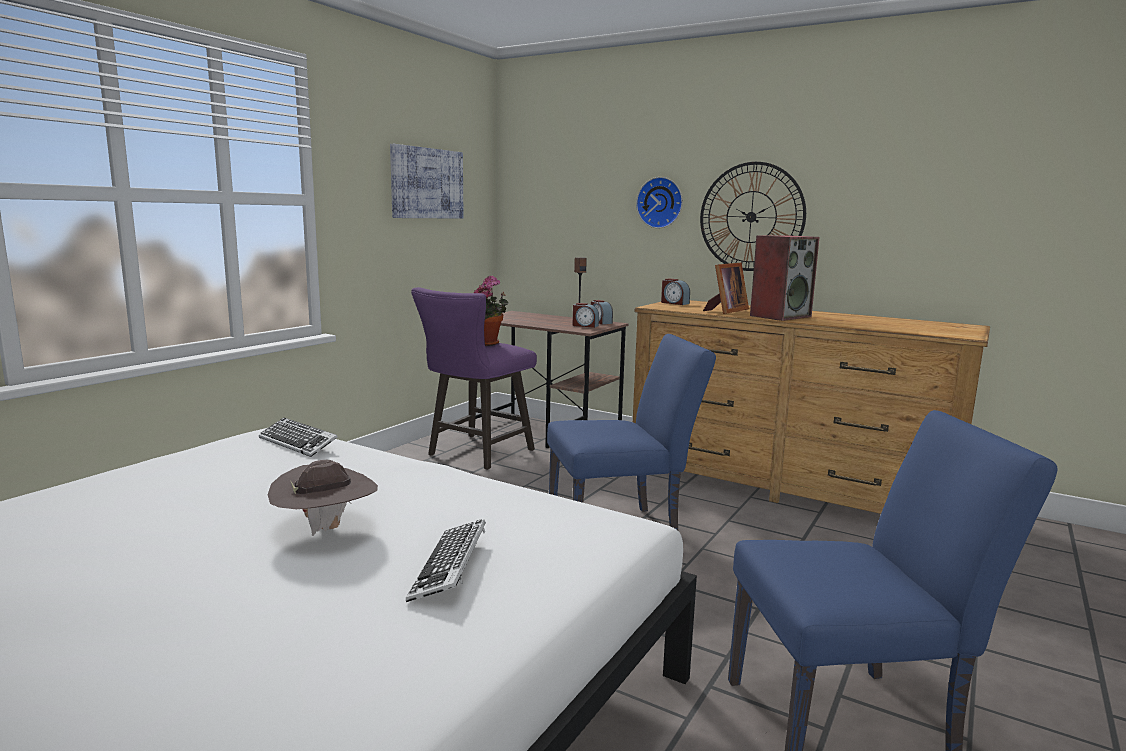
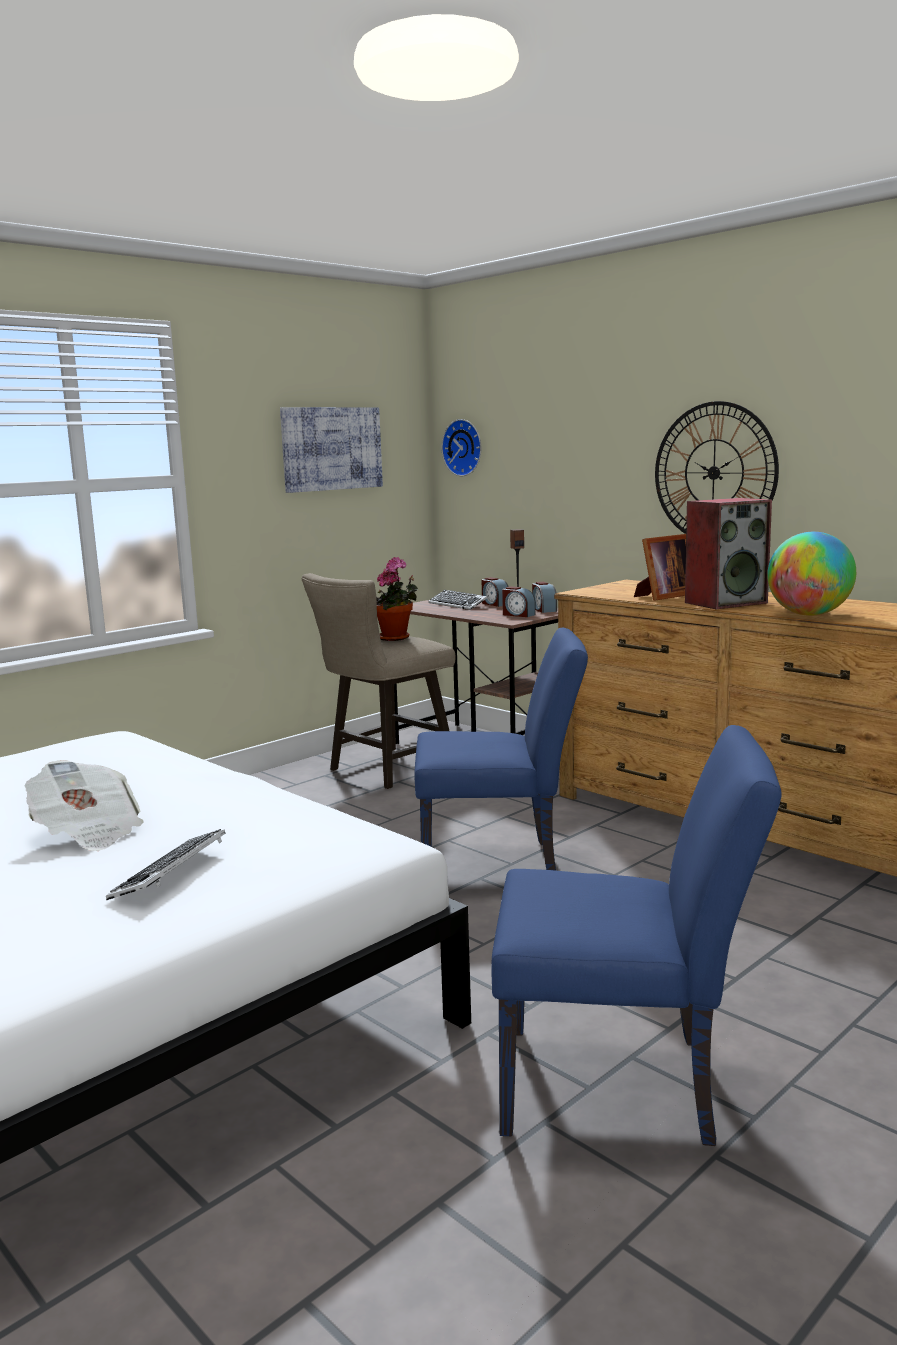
camera: 15 degrees right, 0 degrees up
(298, 443) = (124, 749): keyboard -> keyboard (457, 605)
(326, 528) = (88, 832): brown hat -> newspaper
(475, 454) = (385, 770): purple stool -> beige stool
(660, 202) = (610, 457): wall clock -> wall clock (464, 447)
(674, 303) = (615, 586): alarm clock -> alarm clock (495, 604)
(857, 325) = (808, 614): none -> globe

